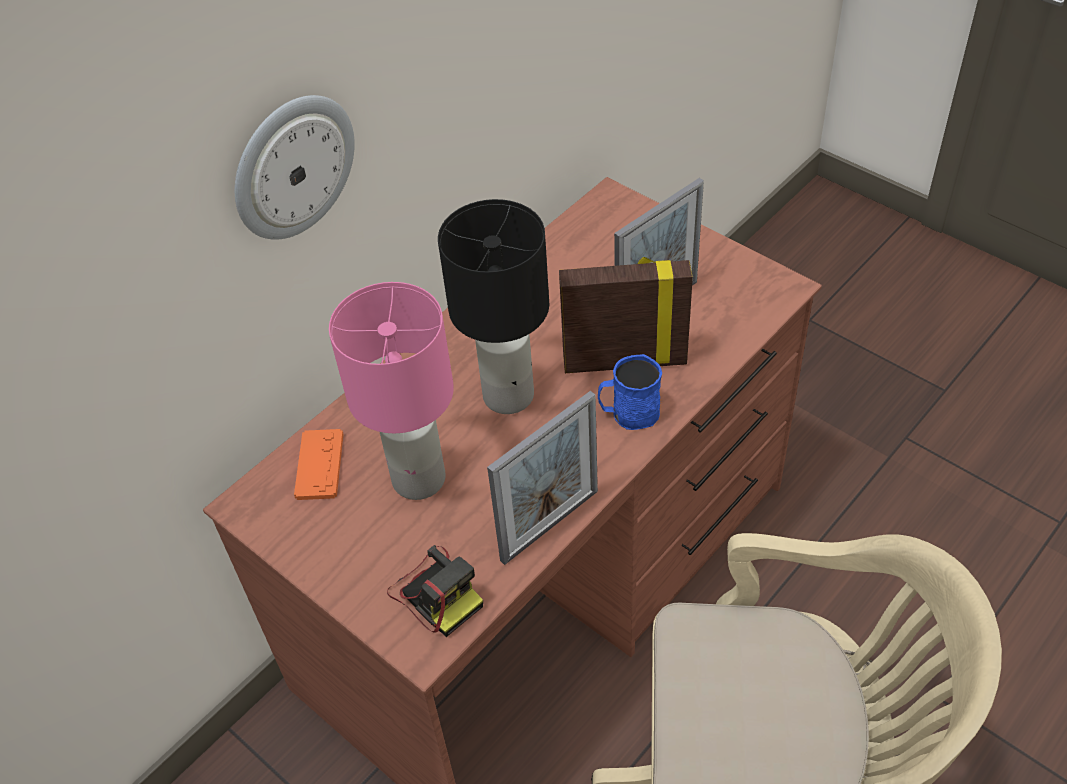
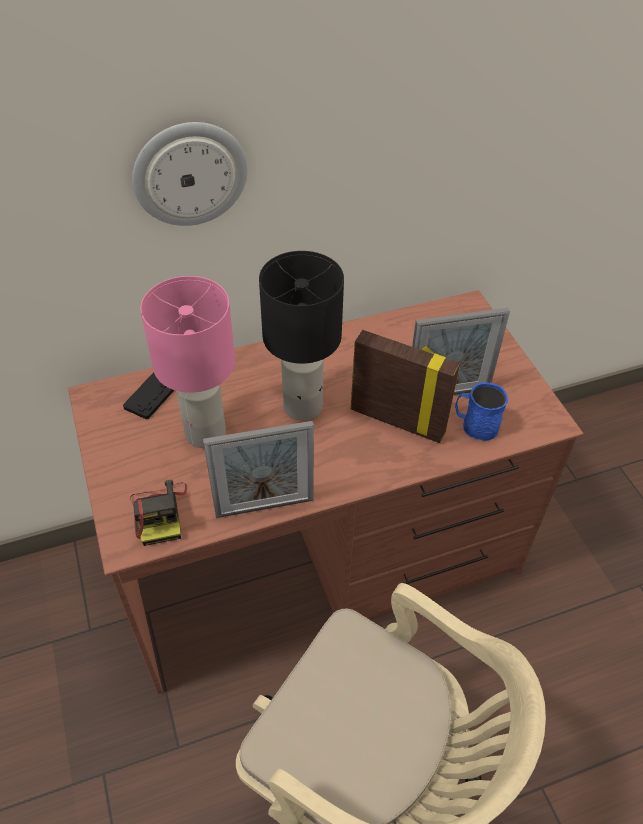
camera: 25 degrees right, 0 degrees up
(319, 465) = (153, 394): orange game controller -> black game controller
(629, 413) = (374, 458): blue mug -> blue mug (475, 425)

